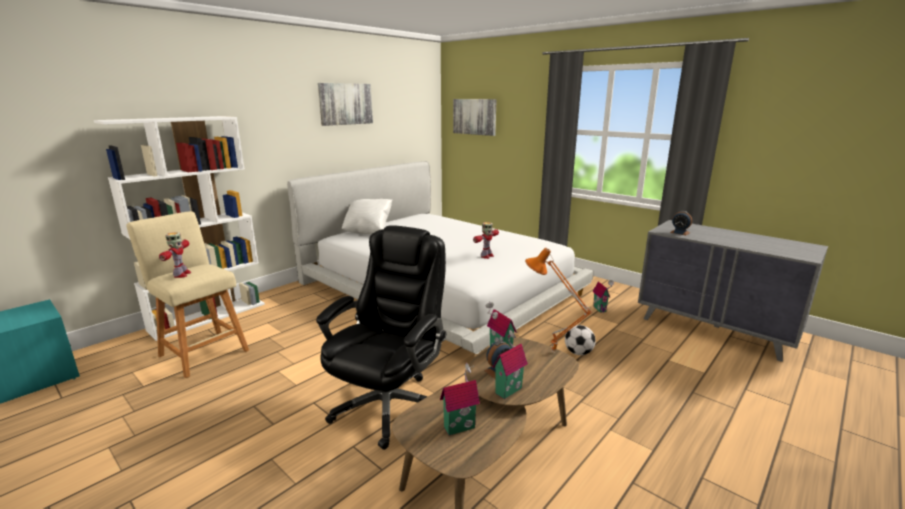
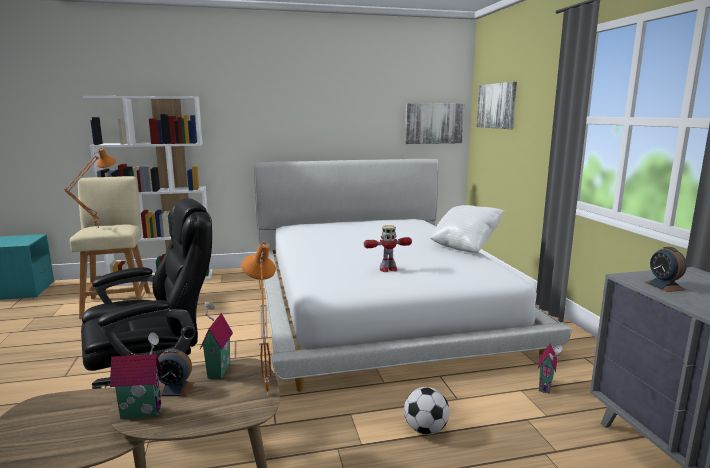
camera: 35 degrees right, 5 degrees down
(181, 274) = (96, 227): toy robot -> orange table lamp
(345, 104) = (335, 89): picture -> picture (433, 123)
(368, 231) = (325, 225): white pillow -> white pillow (465, 247)
(459, 426) = (58, 428): toy house -> none

